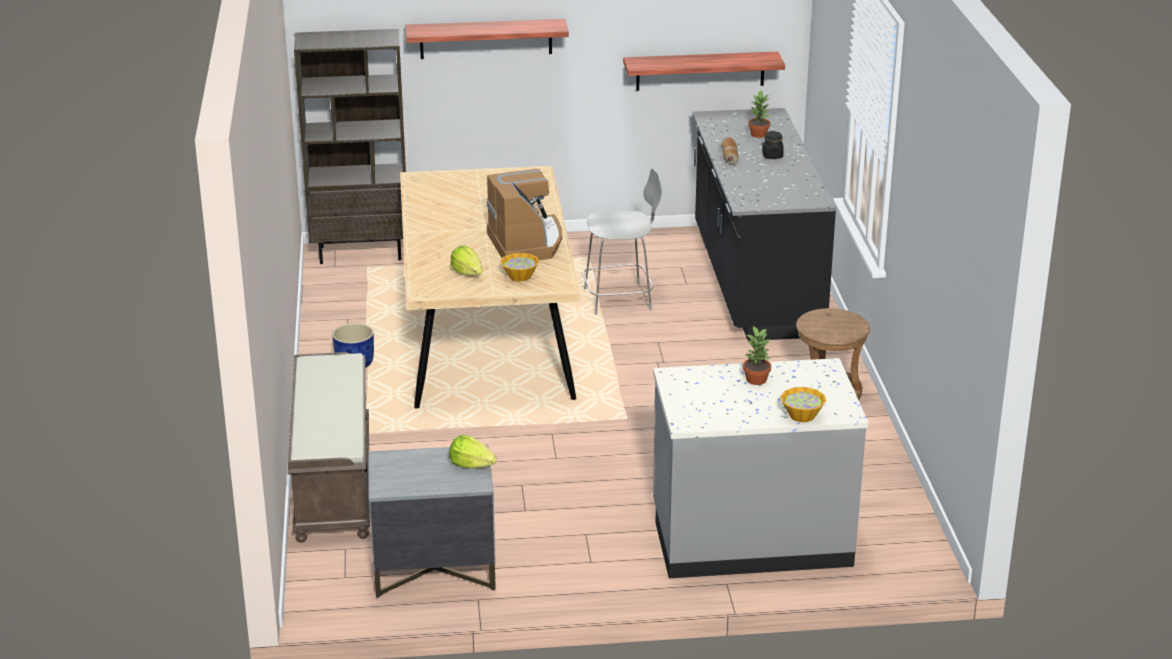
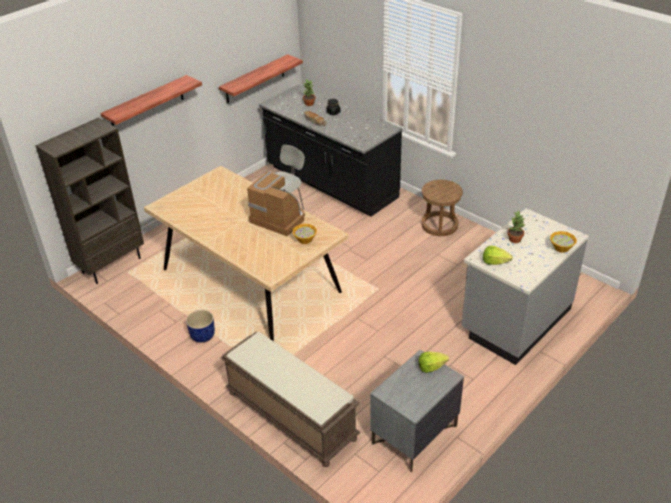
camera: 40 degrees left, 10 degrees up
(467, 273) = (276, 252): lettuce -> lettuce (495, 262)

